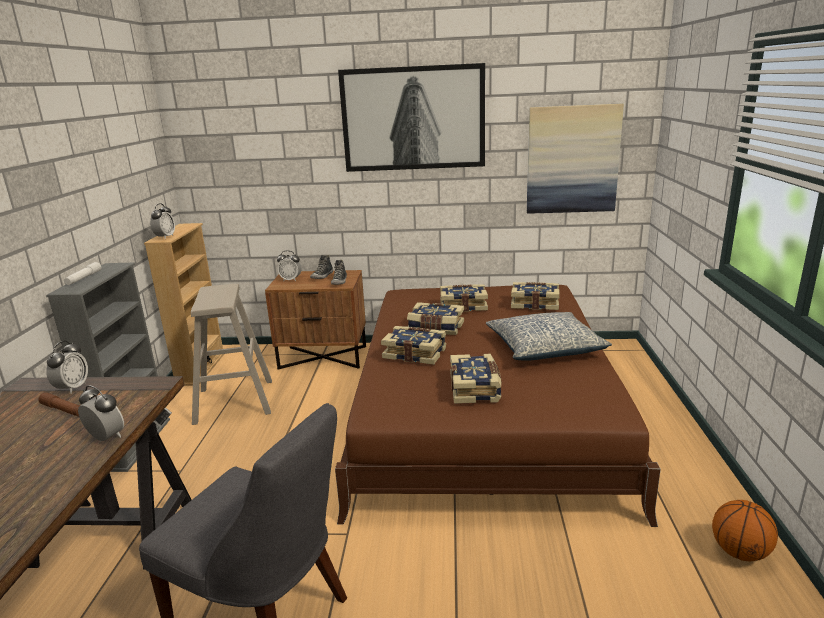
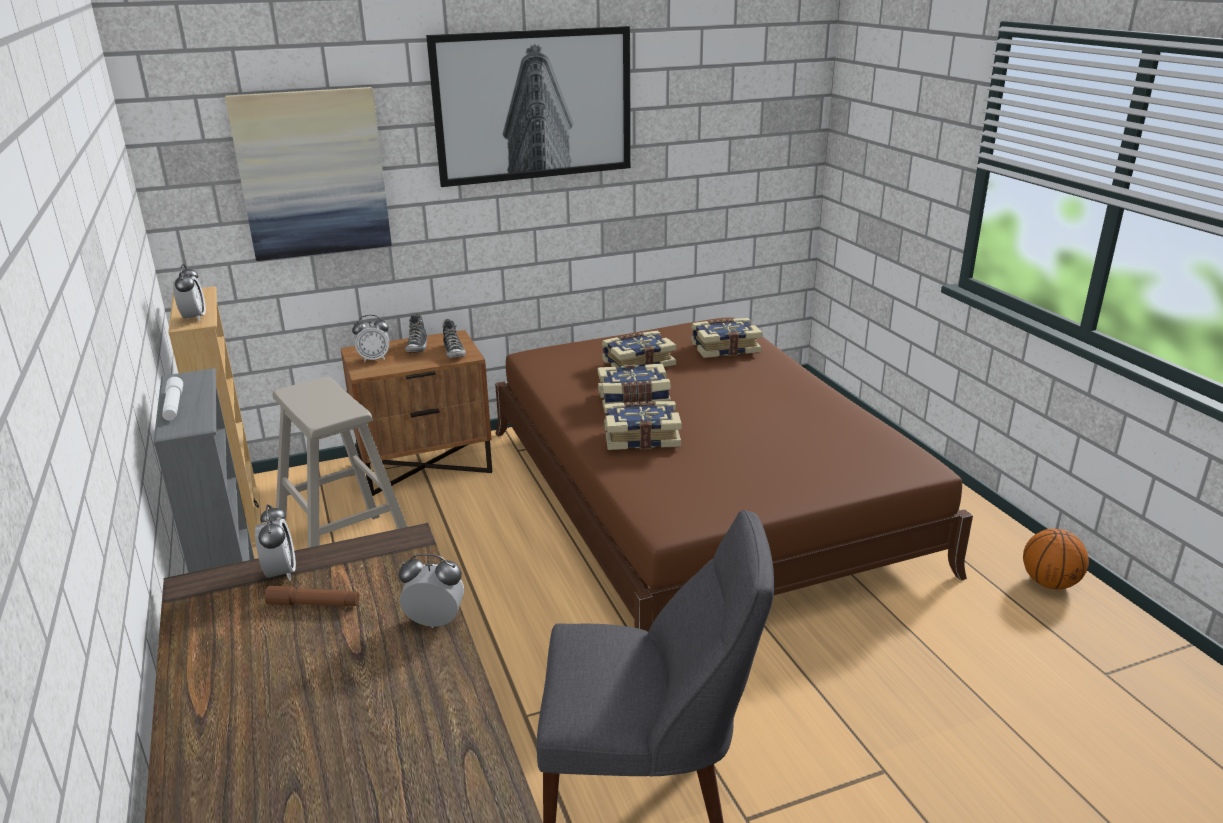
camera: 25 degrees left, 5 degrees up
(476, 388) = (754, 466): book -> none
(544, 348) = (783, 403): pillow -> none
(572, 159) = (735, 153): picture -> picture (312, 174)

